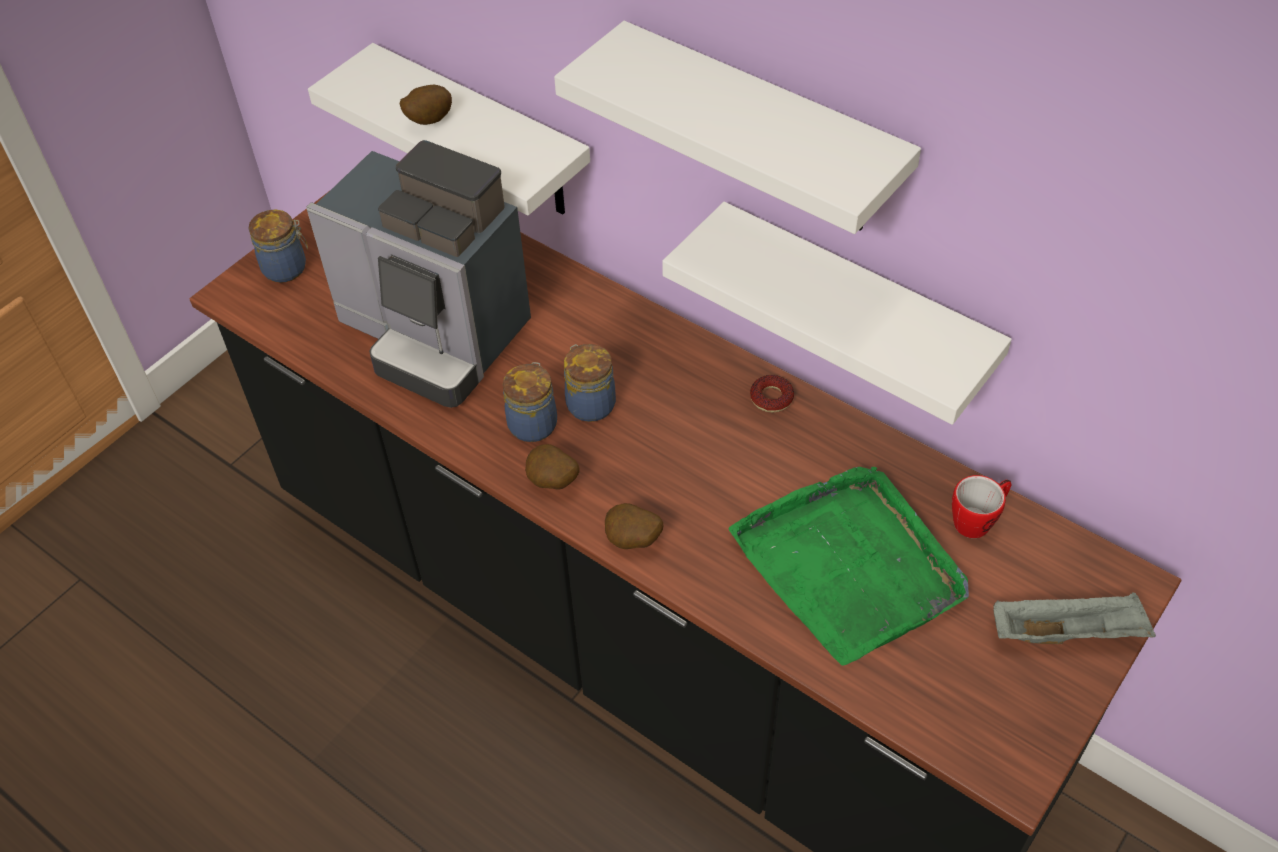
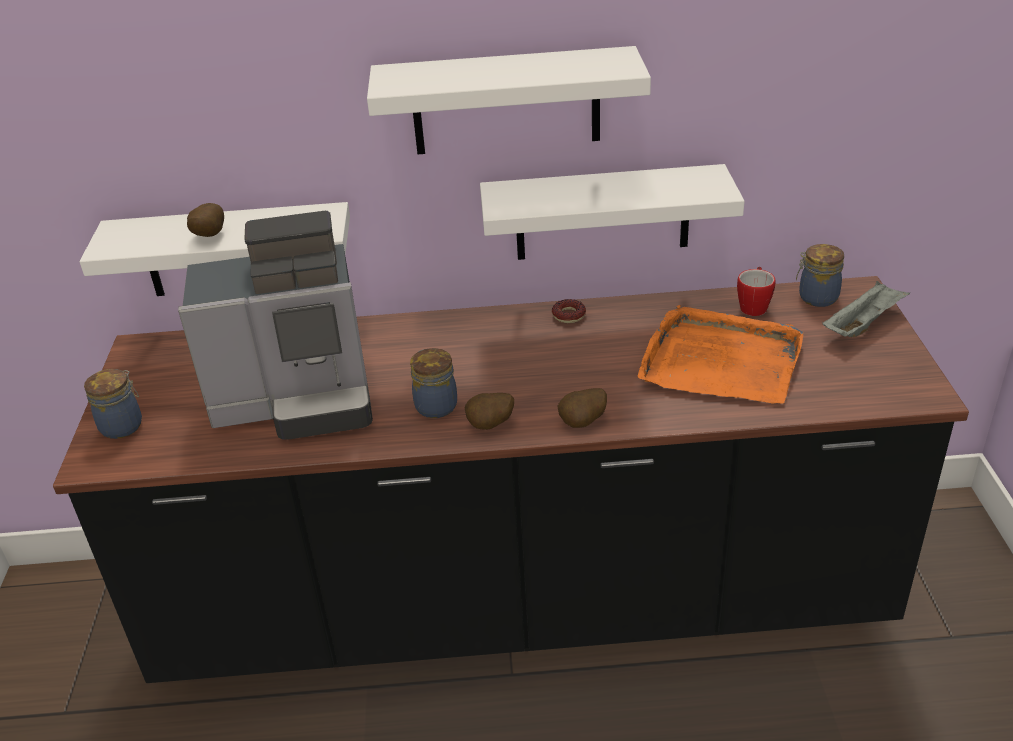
camera: 40 degrees left, 15 degrees down
(589, 403) = (459, 376): jar -> jar (816, 297)
(850, 566) = (720, 361): green tray -> orange tray

